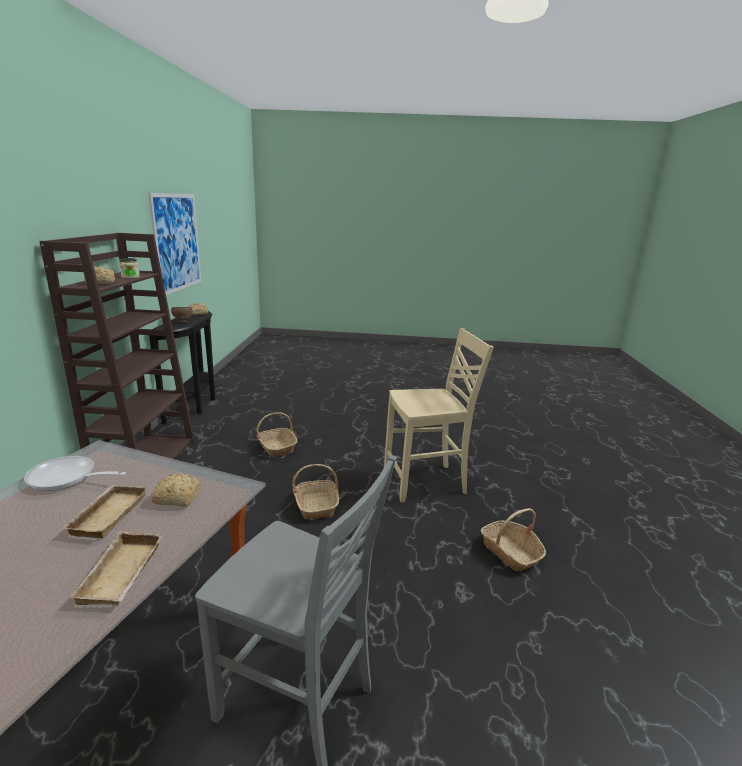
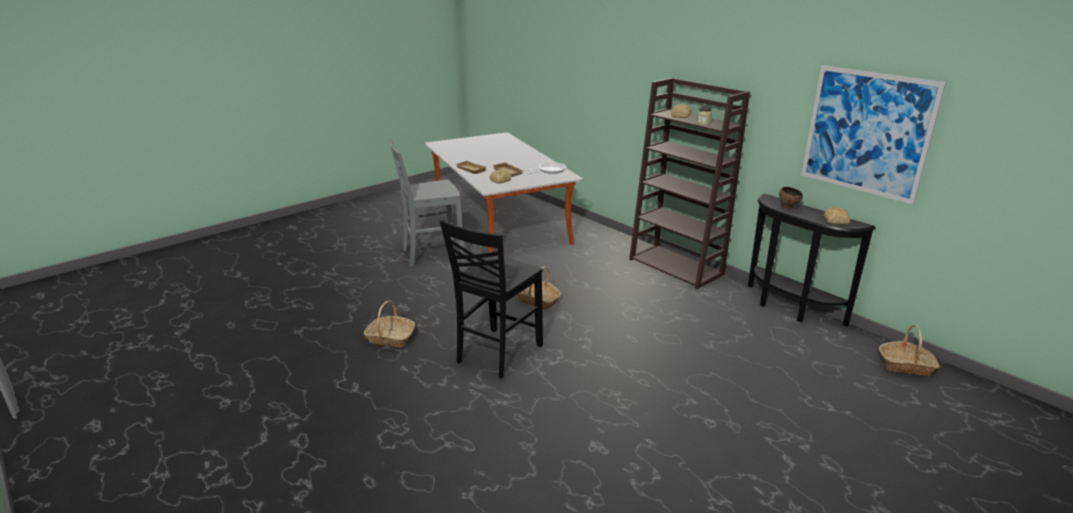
camera: 135 degrees right, 5 degrees up
(276, 447) = (643, 316): basket -> basket (905, 365)
(426, 482) = (497, 354): beige chair -> black chair

